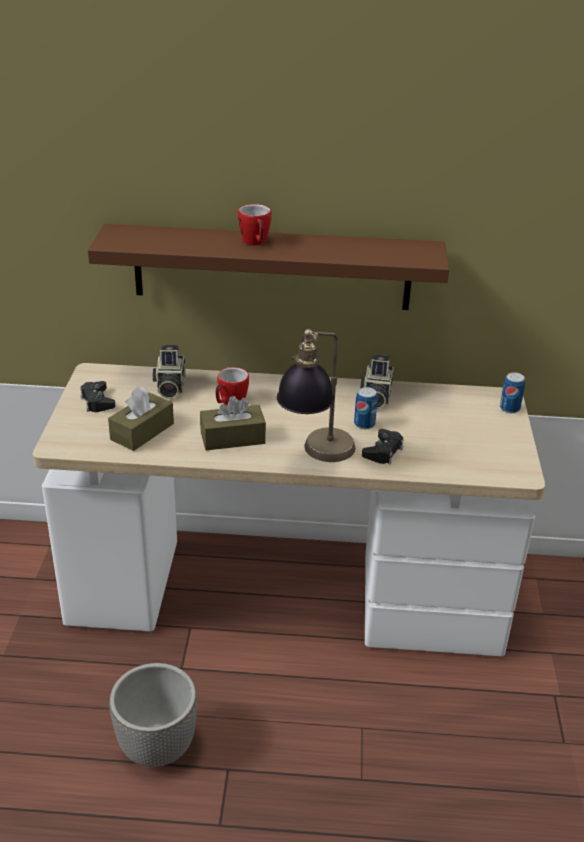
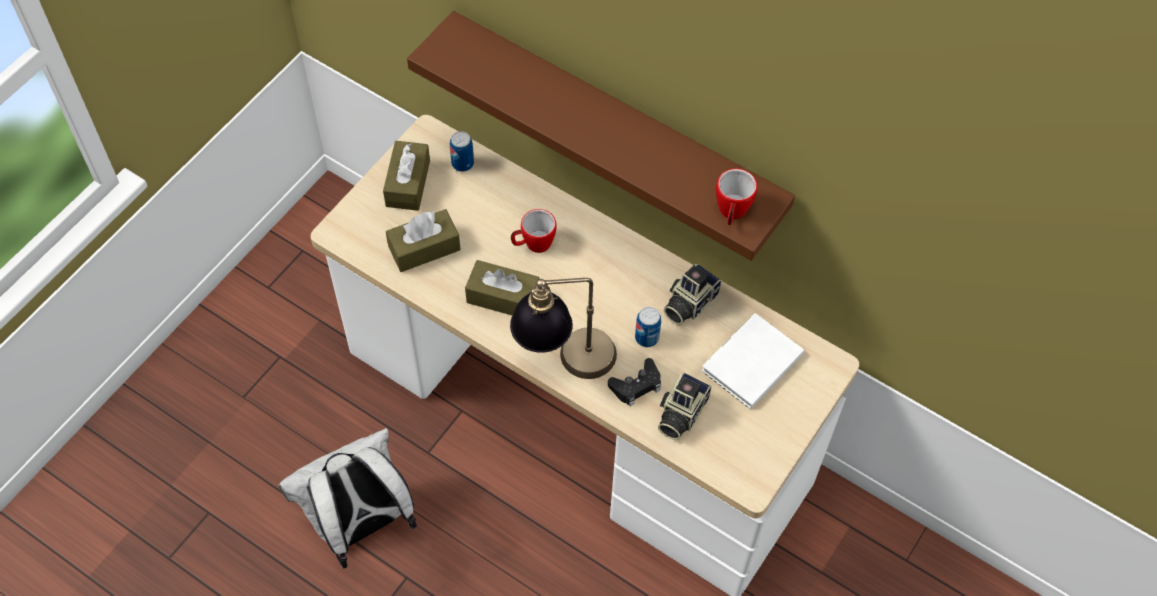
camera: 30 degrees right, 25 degrees up
(97, 401) = (408, 183): black game controller -> brown tissue box
(157, 748) = (361, 525): planter -> white backpack
(169, 387) = (489, 192): camera -> camera (680, 413)
(256, 243) = (582, 115): mug -> mug (731, 213)
(450, 413) = (749, 363): none -> white book
(509, 408) = (821, 386): can -> can (462, 163)

